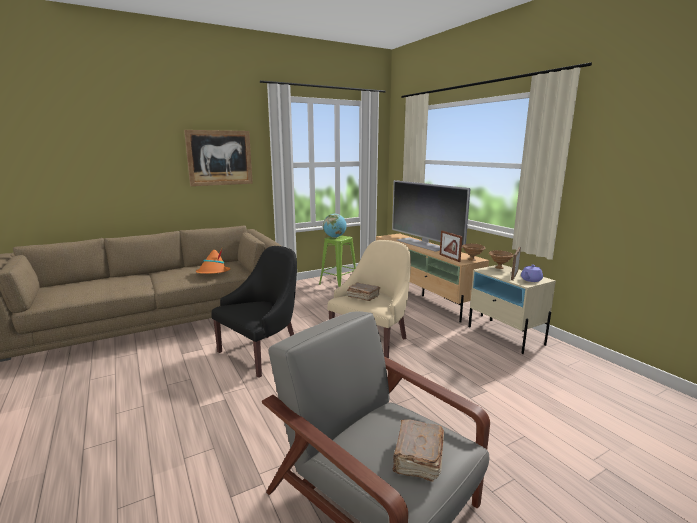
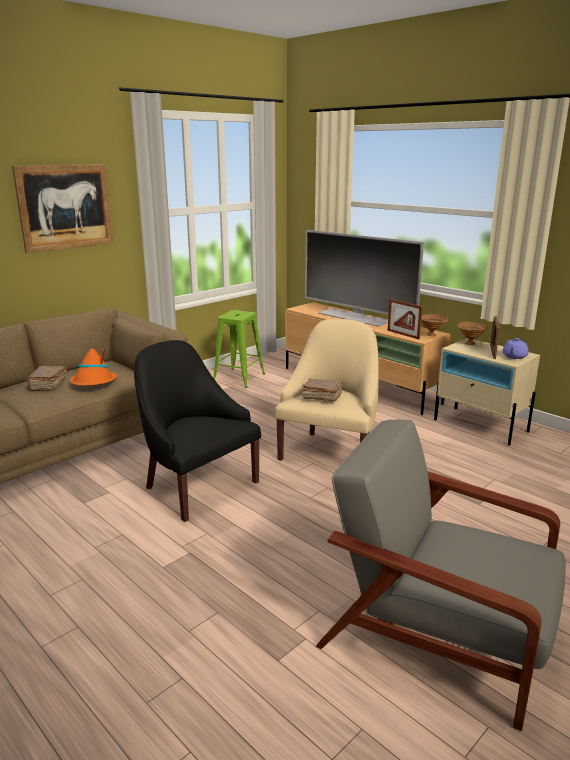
camera: 15 degrees left, 5 degrees up
(262, 353) = (197, 486): black armchair -> black armchair turned 75 degrees counterclockwise
(334, 237) = (232, 314): globe -> none
(417, 458) = (510, 571): brown book -> brown book (47, 385)

